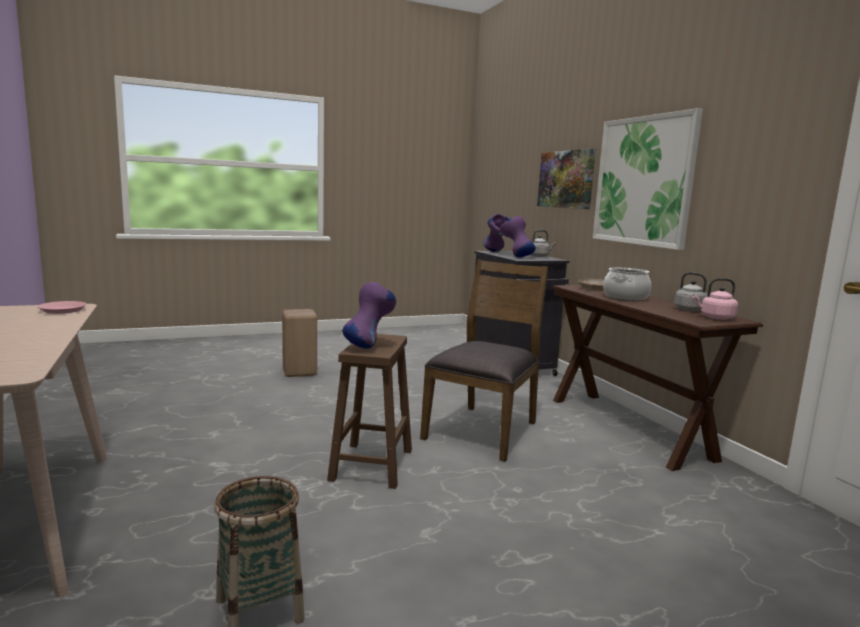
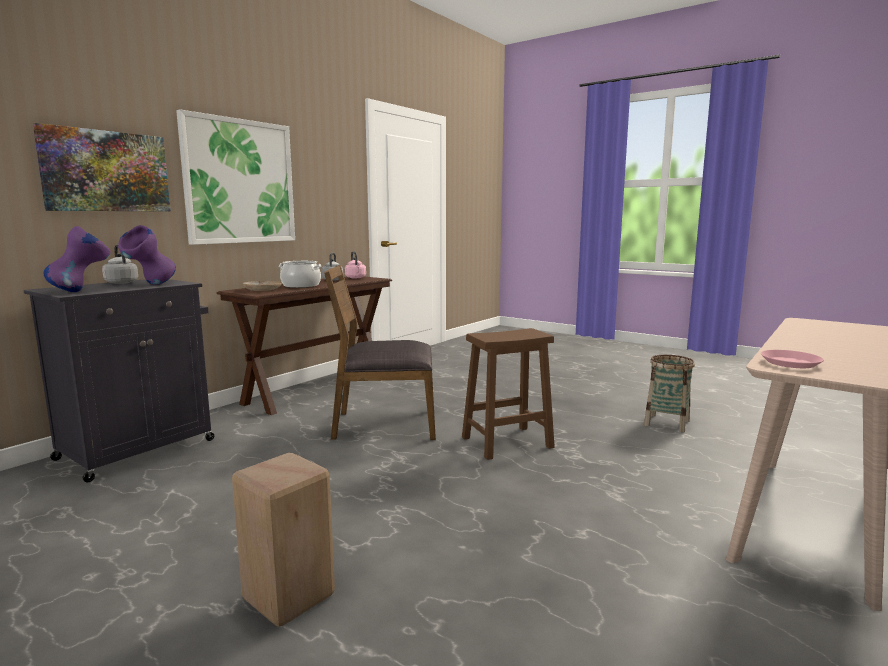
camera: 120 degrees left, 0 degrees up
(369, 346) = (520, 334): purple vase -> none

